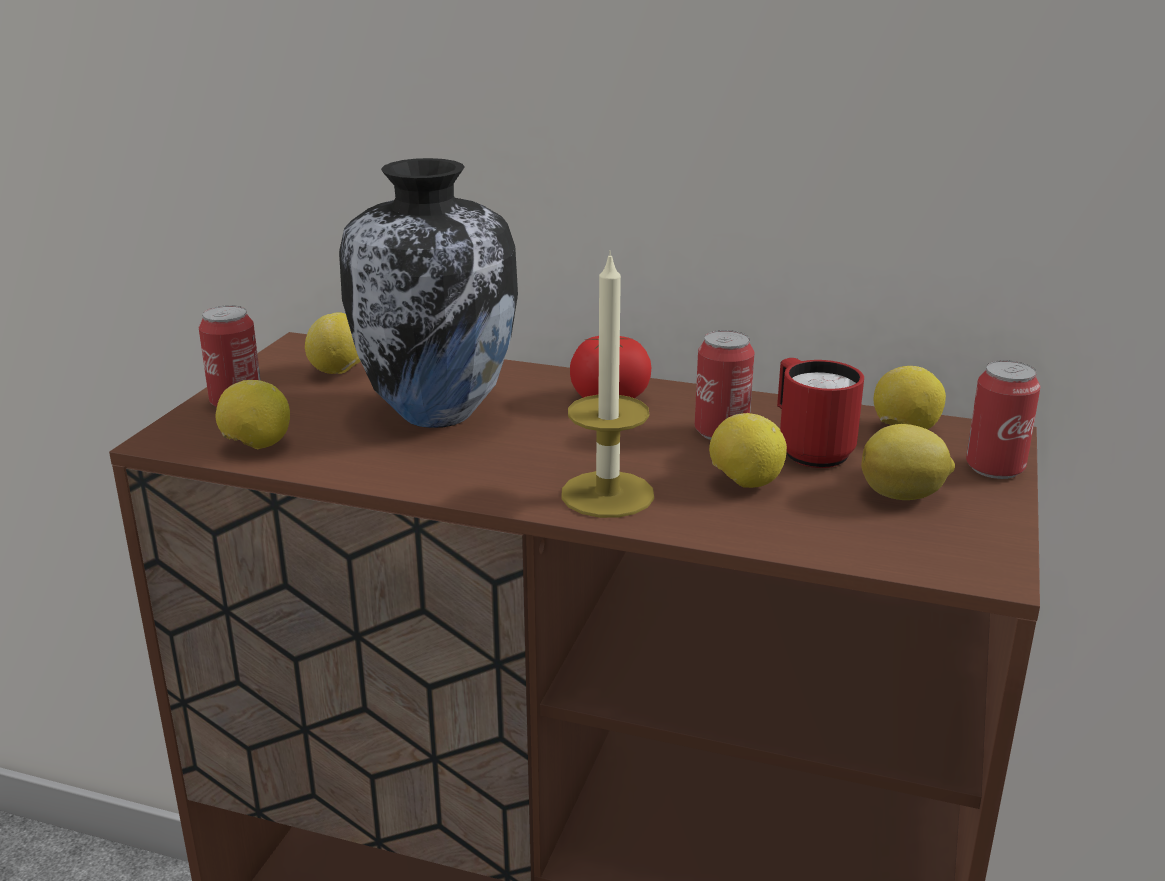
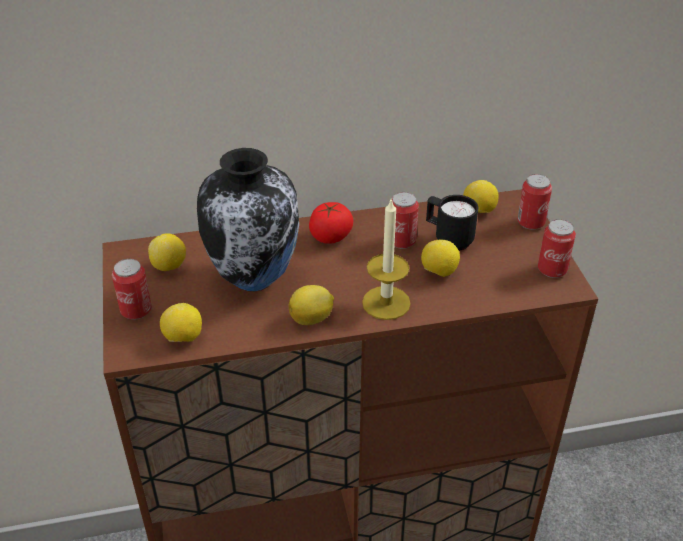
camera: 30 degrees left, 15 degrees up
(809, 449) = (448, 239): red mug -> black mug
(904, 495) = (508, 254): lemon -> lemon (312, 318)
(975, 538) = (552, 270): none -> can

